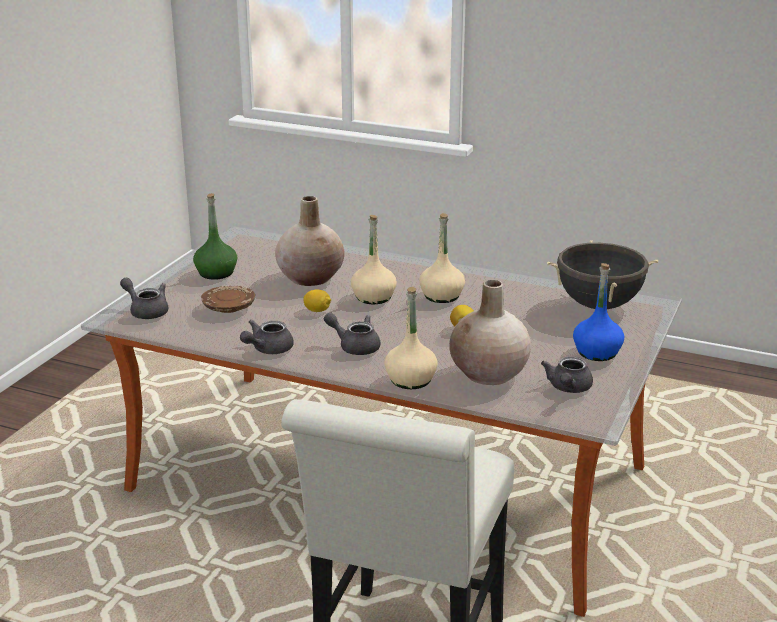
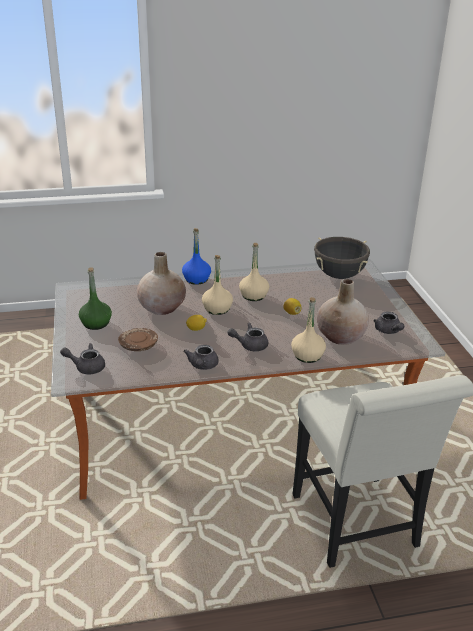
camera: 35 degrees left, 5 degrees up
(597, 352) = (374, 304): blue bottle -> blue bottle (196, 279)

